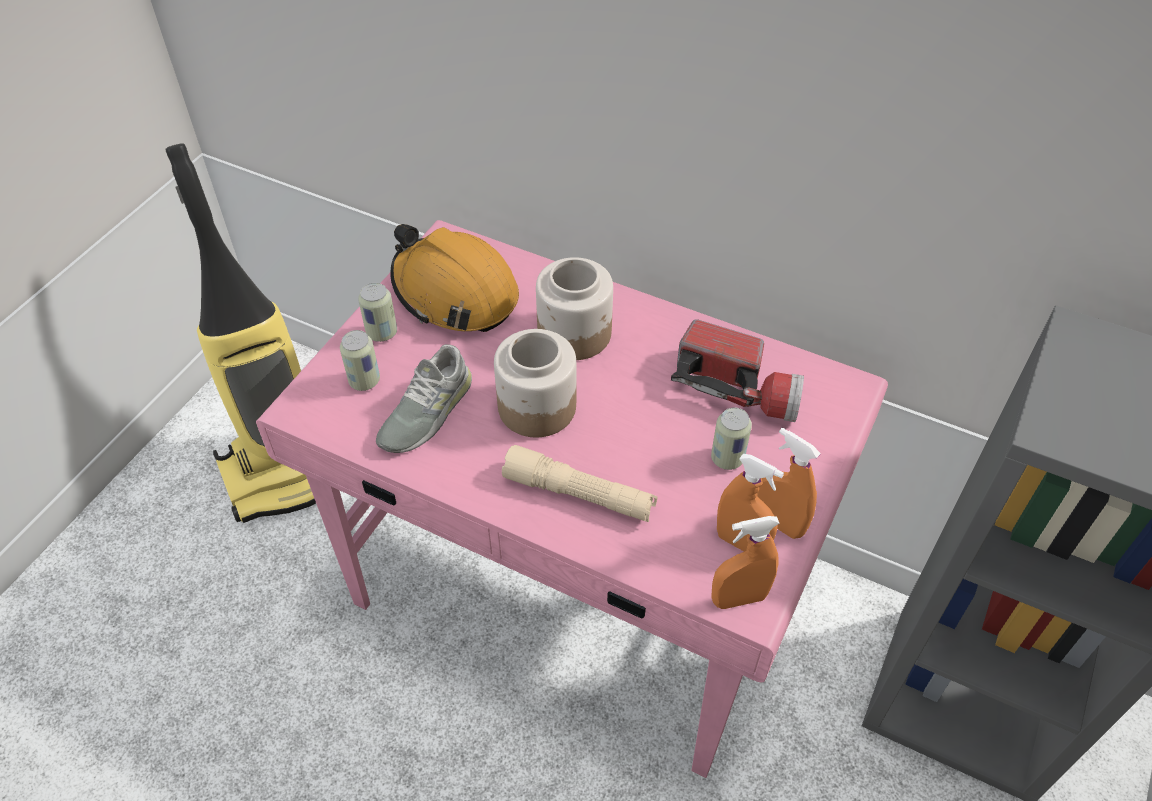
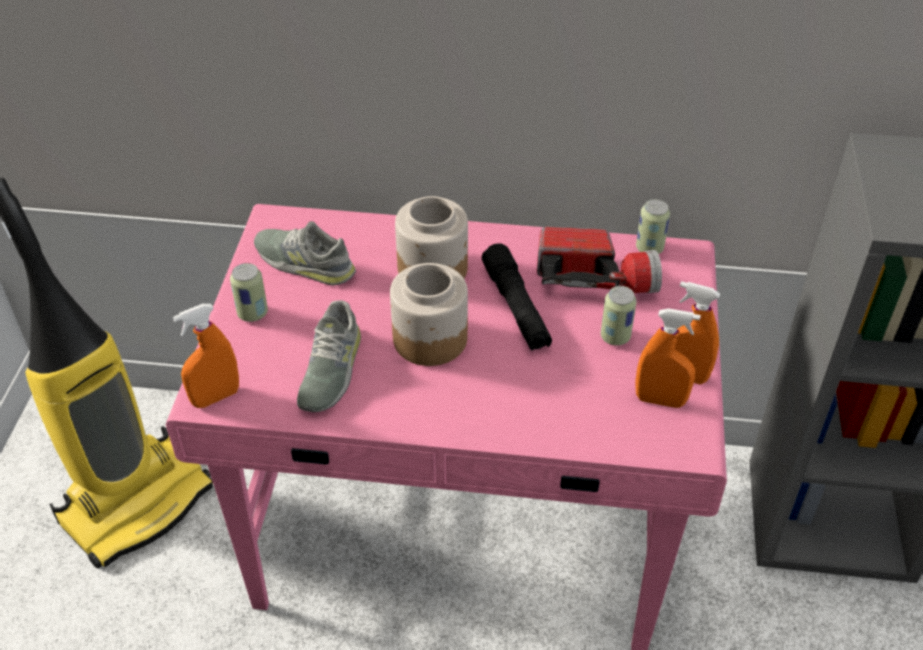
camera: 20 degrees left, 5 degrees down
(364, 381) = (257, 359): can -> can (649, 248)
(454, 292) = (304, 262): orange hard hat -> grey shoe
(579, 494) = (504, 400): beige flashlight -> none
(639, 397) = (516, 308): none -> black flashlight
(739, 598) = (680, 444): orange spray bottle -> orange spray bottle (216, 397)

